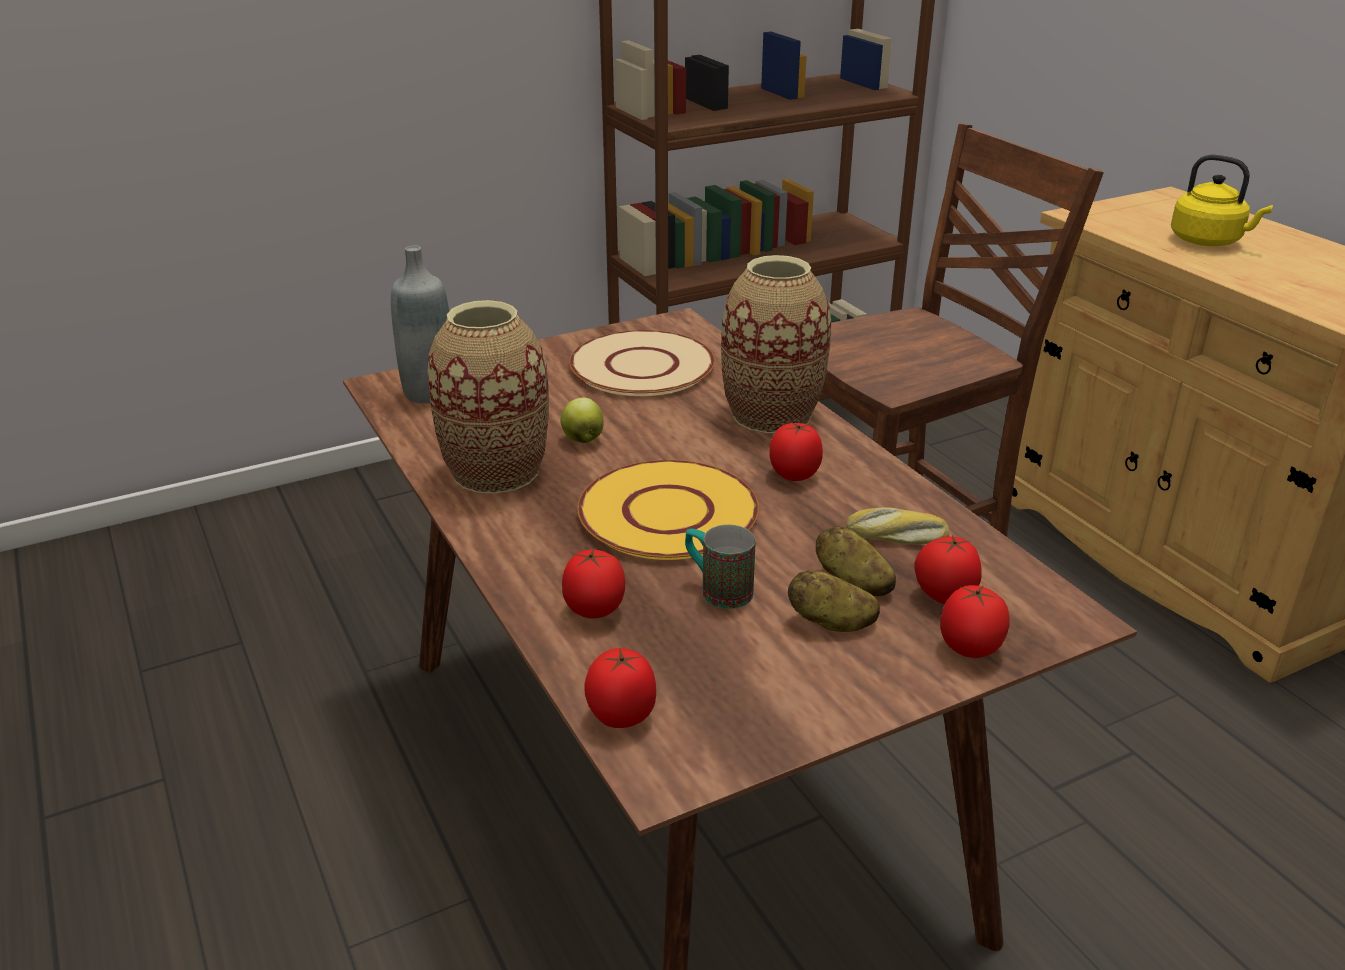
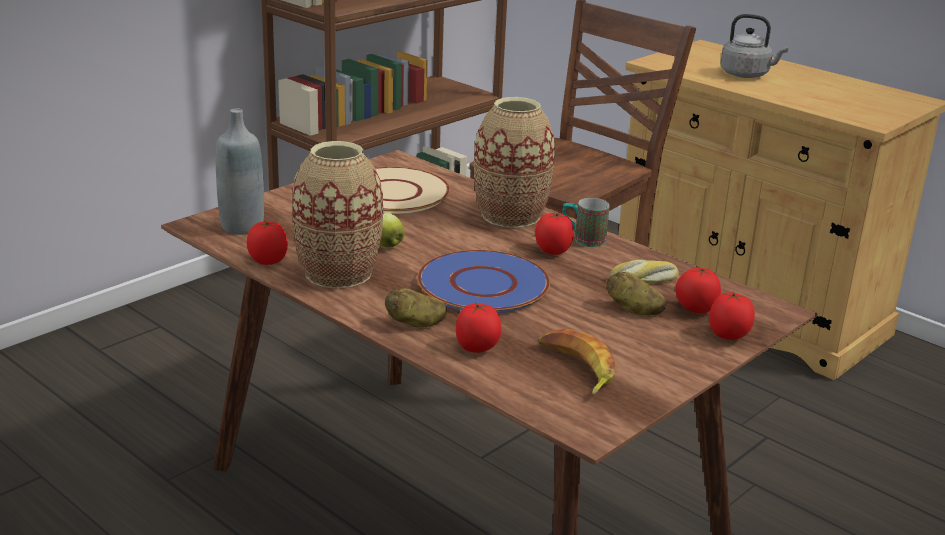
camera: 20 degrees left, 5 degrees down
(622, 715) = (540, 403): tomato -> tomato (268, 261)
(667, 512) = (482, 284): yellow plate -> blue plate
(709, 666) = (576, 368): none -> banana
(717, 589) = (550, 325): mug -> mug (583, 239)
(831, 623) = (636, 334): potato -> potato (415, 324)
(1209, 241) = (747, 75): yellow kettle -> grey kettle

